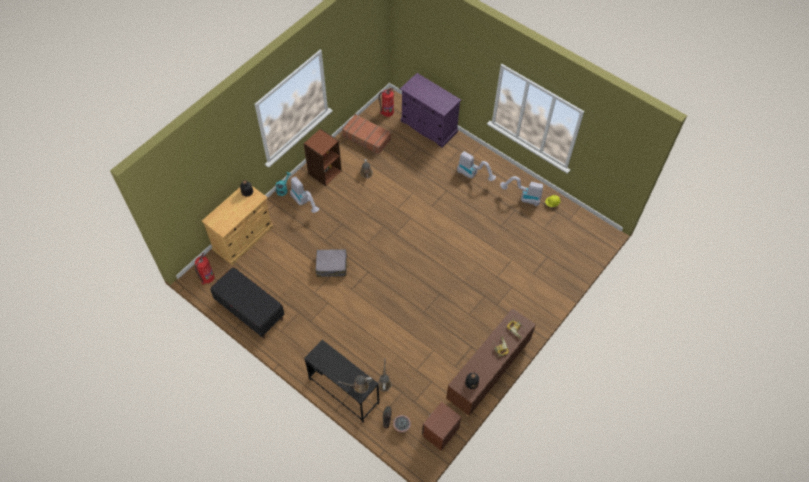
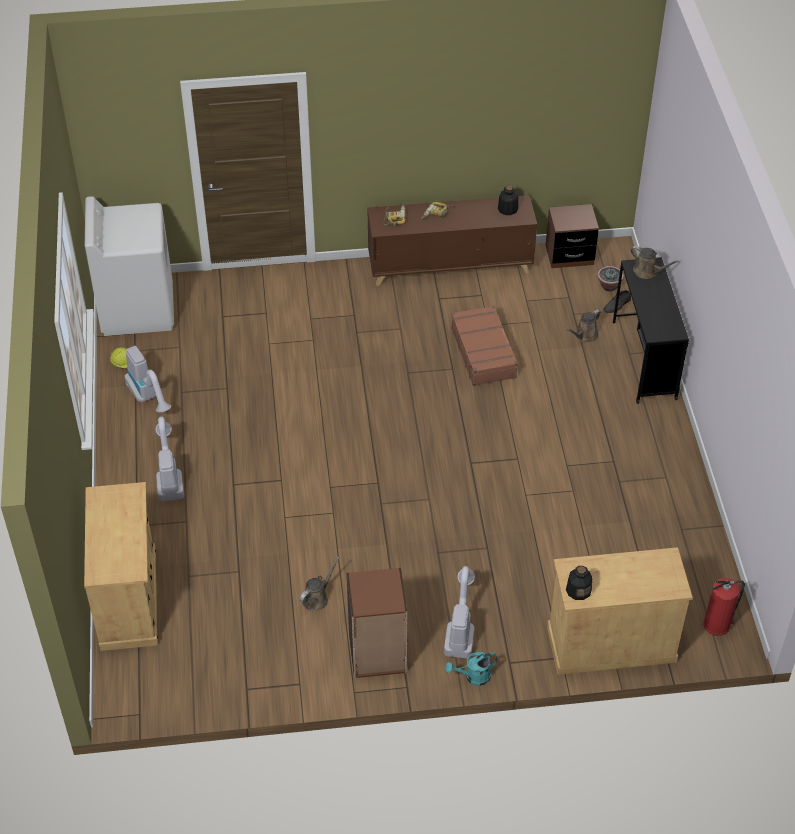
camera: 135 degrees left, 10 degrees down
(250, 311) = (688, 531): black bench -> none
(332, 266) = (514, 506): grey suitcase -> none
(366, 138) = (245, 659): brown suitcase -> brown suitcase (484, 352)
(387, 112) = (157, 679): fire extinguisher -> none
(428, 127) = (129, 599): purple cabinet -> beige cabinet
(584, 231) = (137, 308): none -> white washing machine

